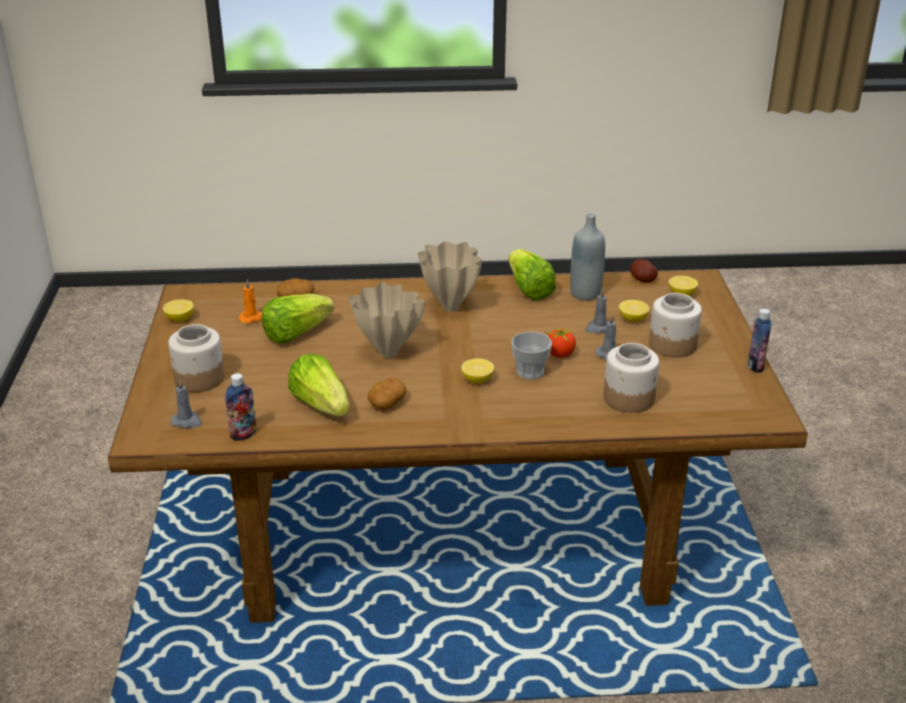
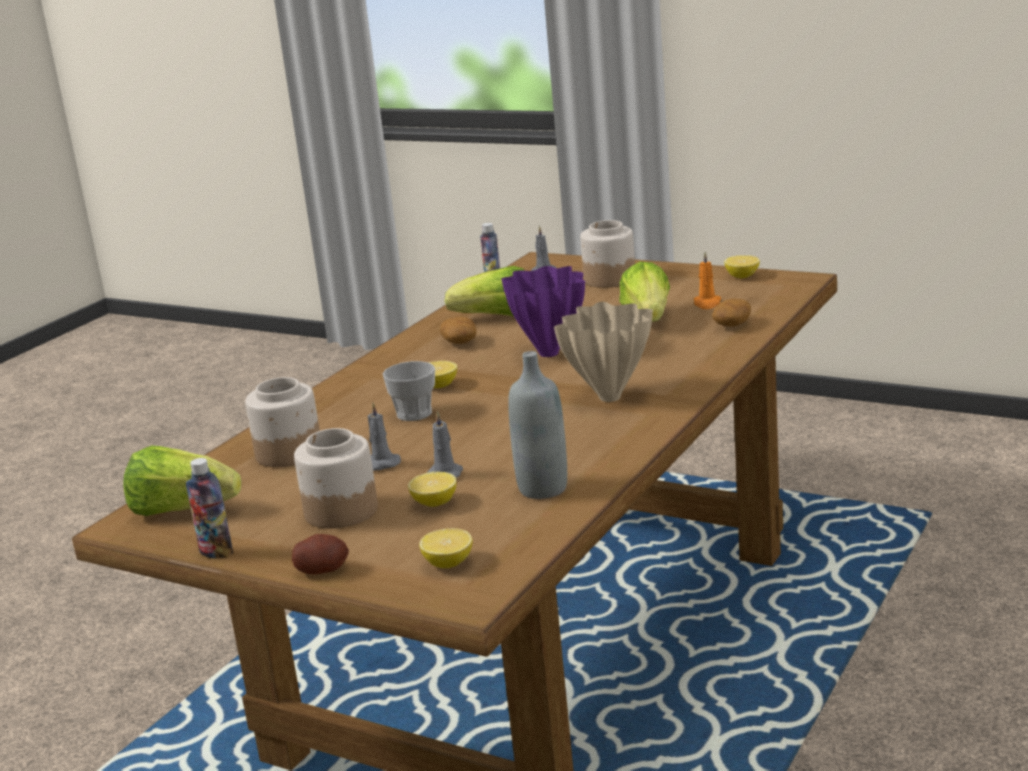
camera: 125 degrees right, 10 degrees down
(387, 354) = (550, 353): beige vase -> purple vase
(528, 290) = (601, 452): lettuce -> lettuce (182, 510)
(559, 354) = (424, 437): tomato -> none
(642, 279) = (530, 545): potato -> potato (322, 570)

